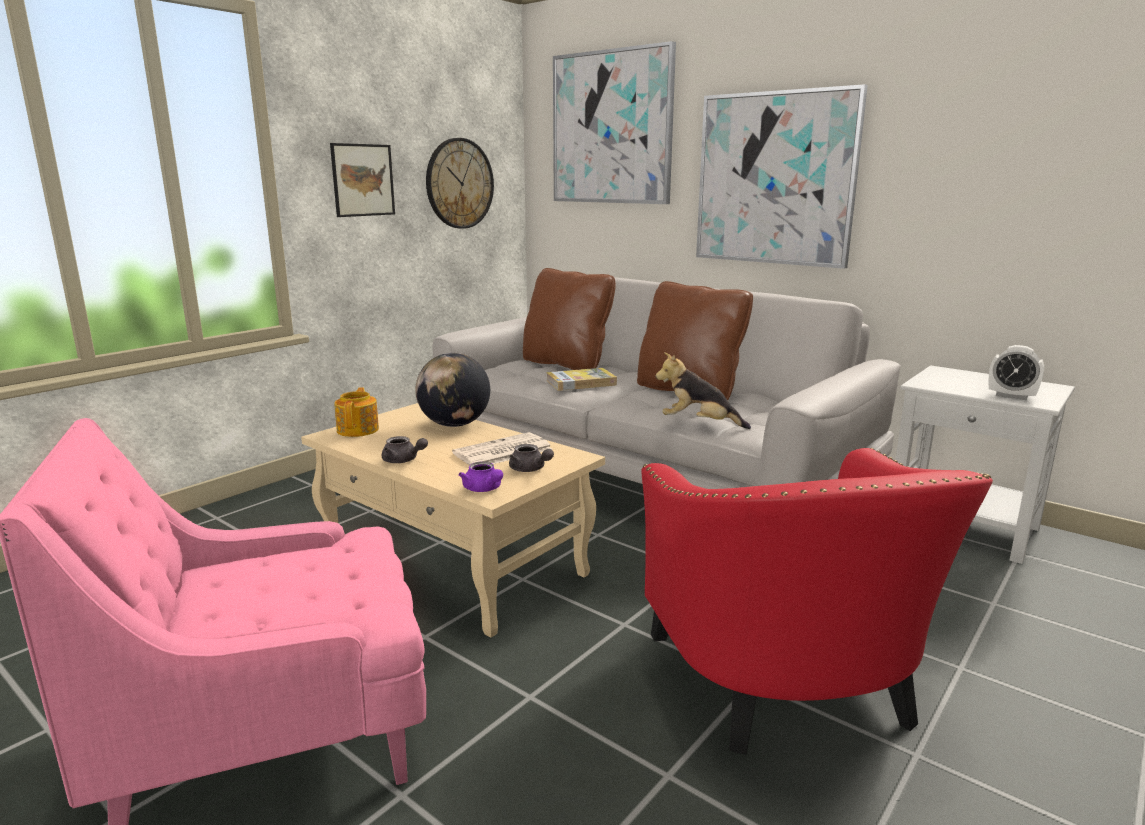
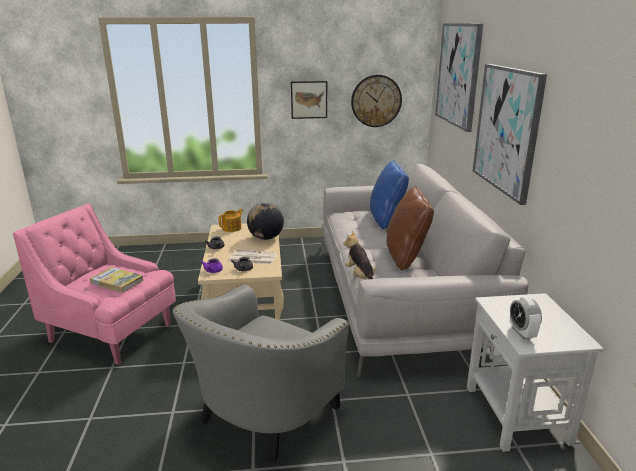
camera: 45 degrees right, 5 degrees up
(567, 364) = (386, 220): brown pillow -> blue pillow
(581, 382) = (364, 233): book -> book (117, 282)
(789, 686) = (261, 416): red armchair -> grey armchair

